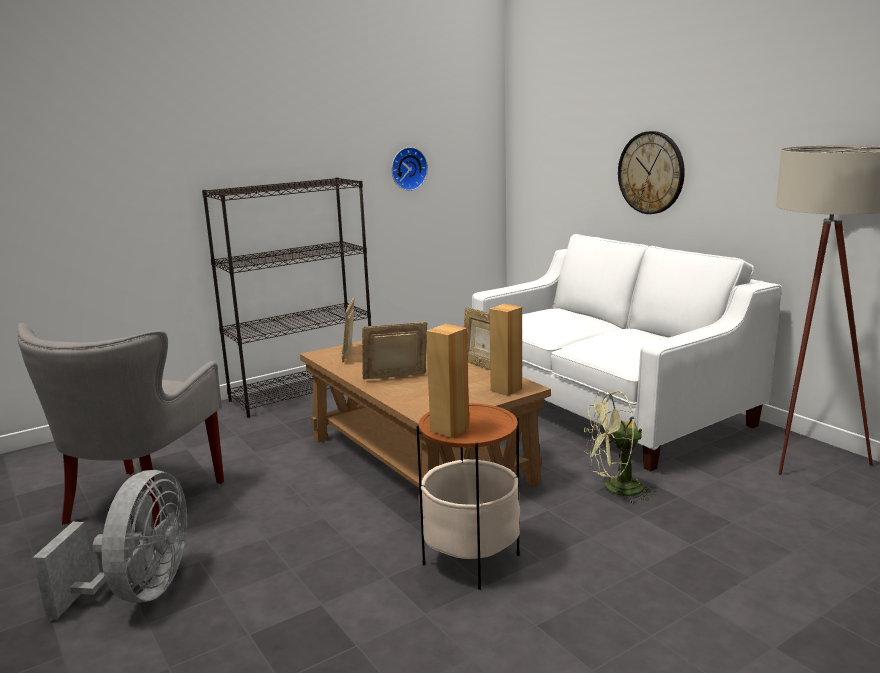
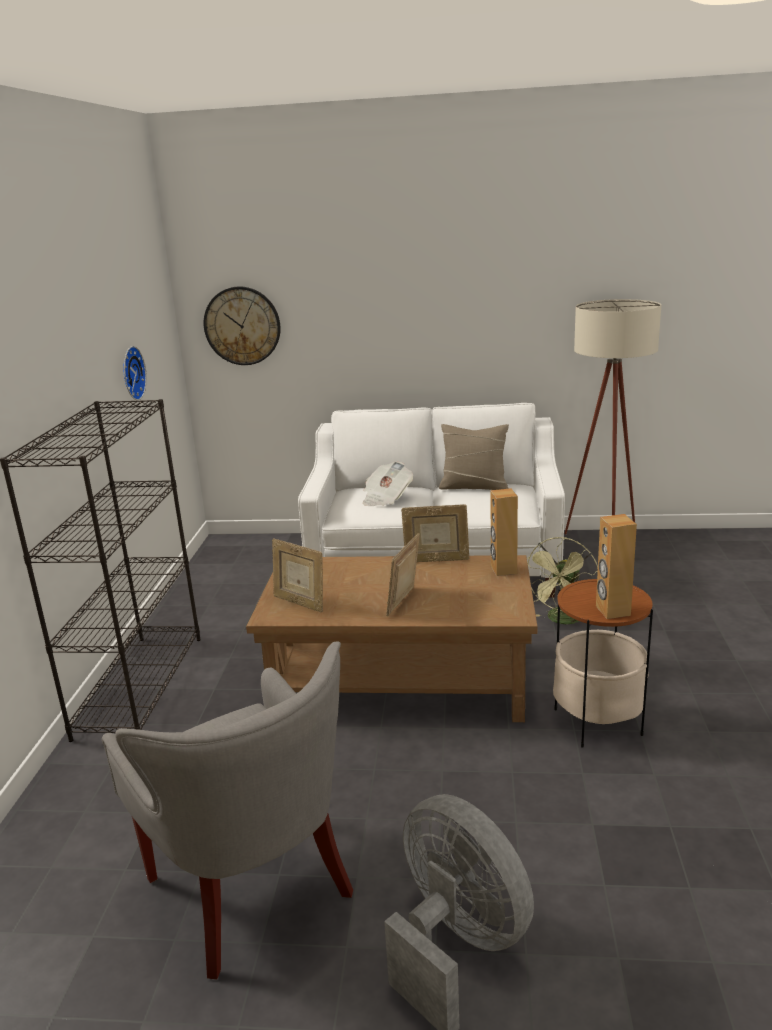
camera: 50 degrees left, 5 degrees up
(557, 319) = (386, 498): none -> newspaper
(646, 334) = (474, 486): none -> beige pillow
(651, 173) = (397, 339): wall clock -> wall clock (242, 326)

